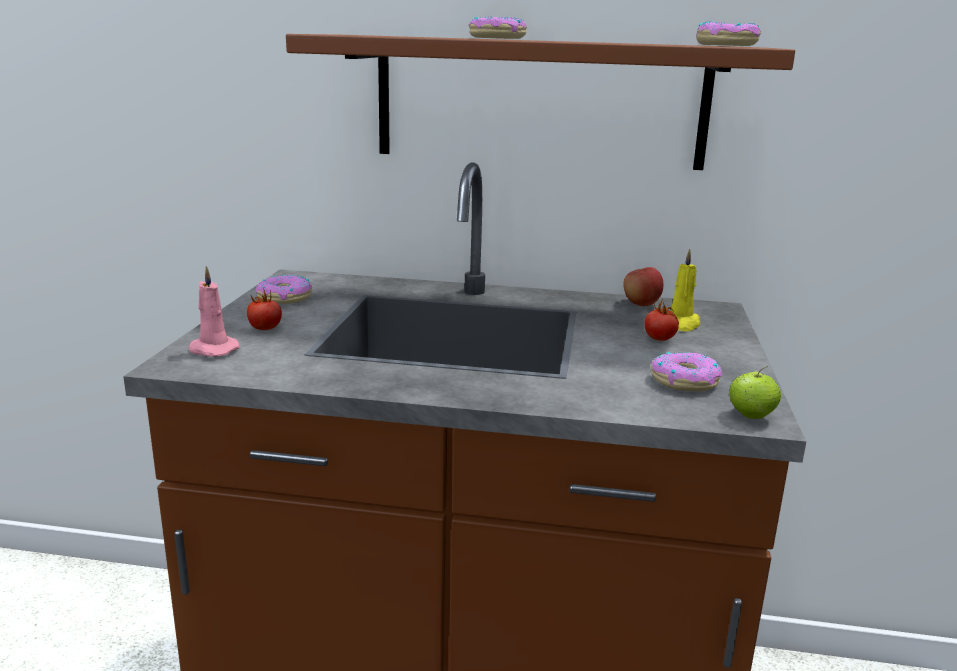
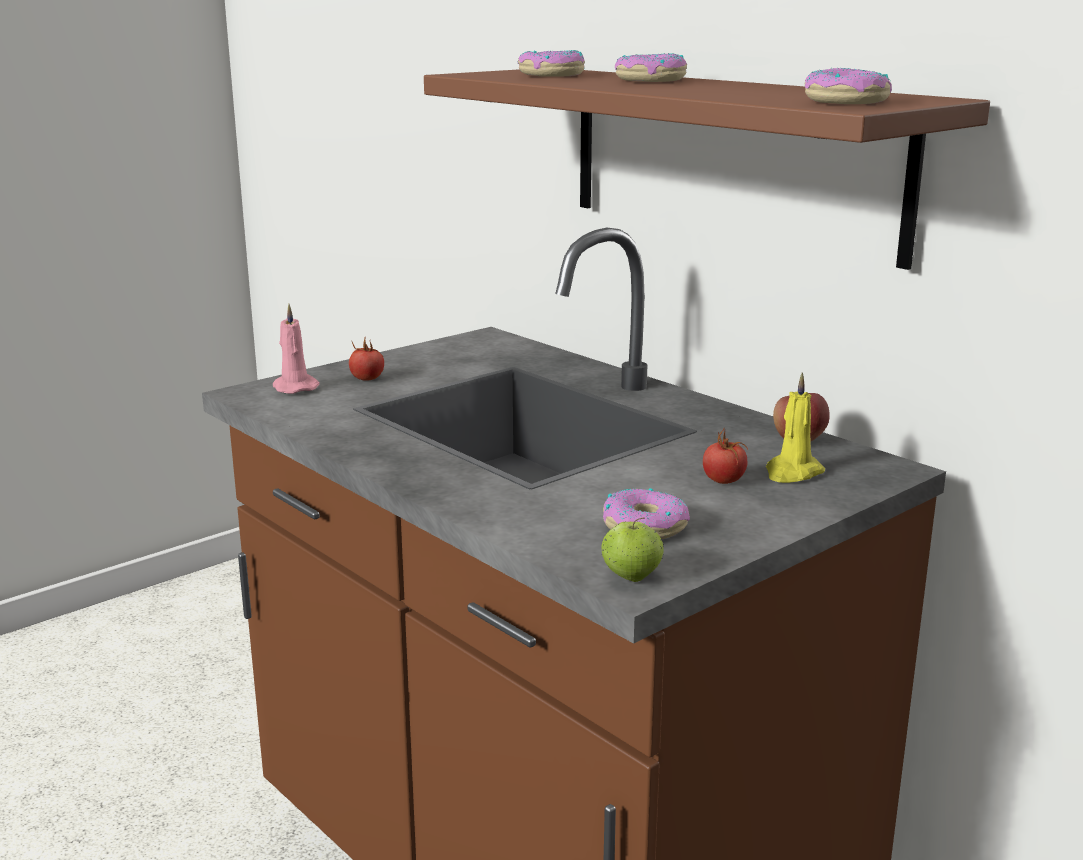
camera: 40 degrees right, 0 degrees up
(284, 298) = (438, 355): donut -> donut (551, 75)

